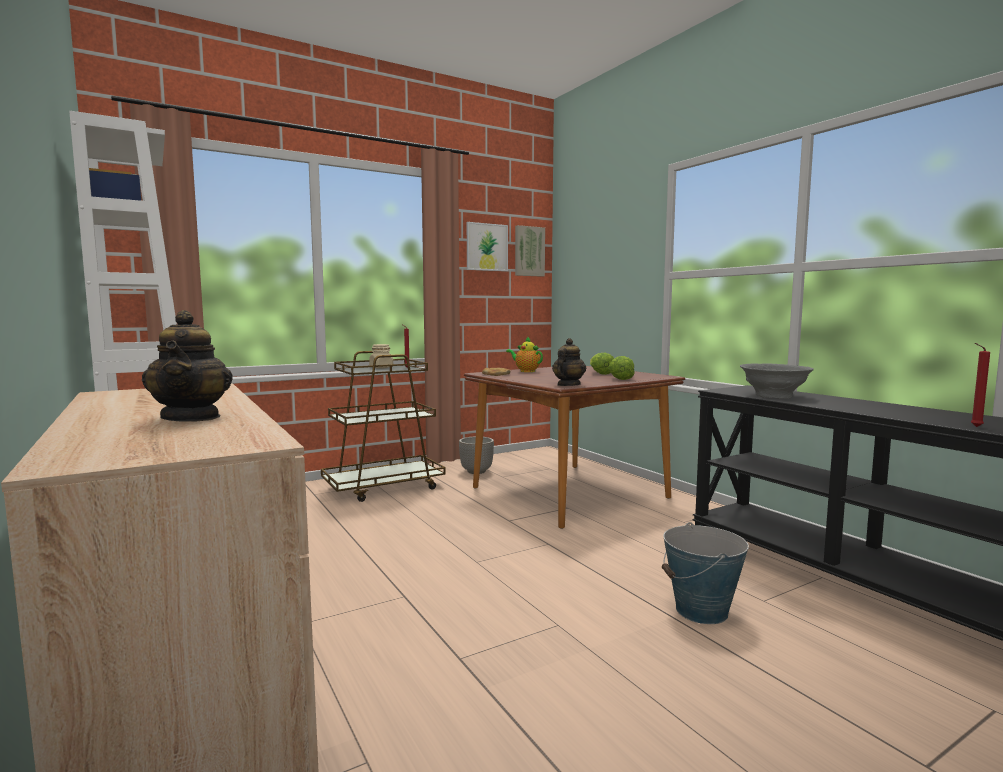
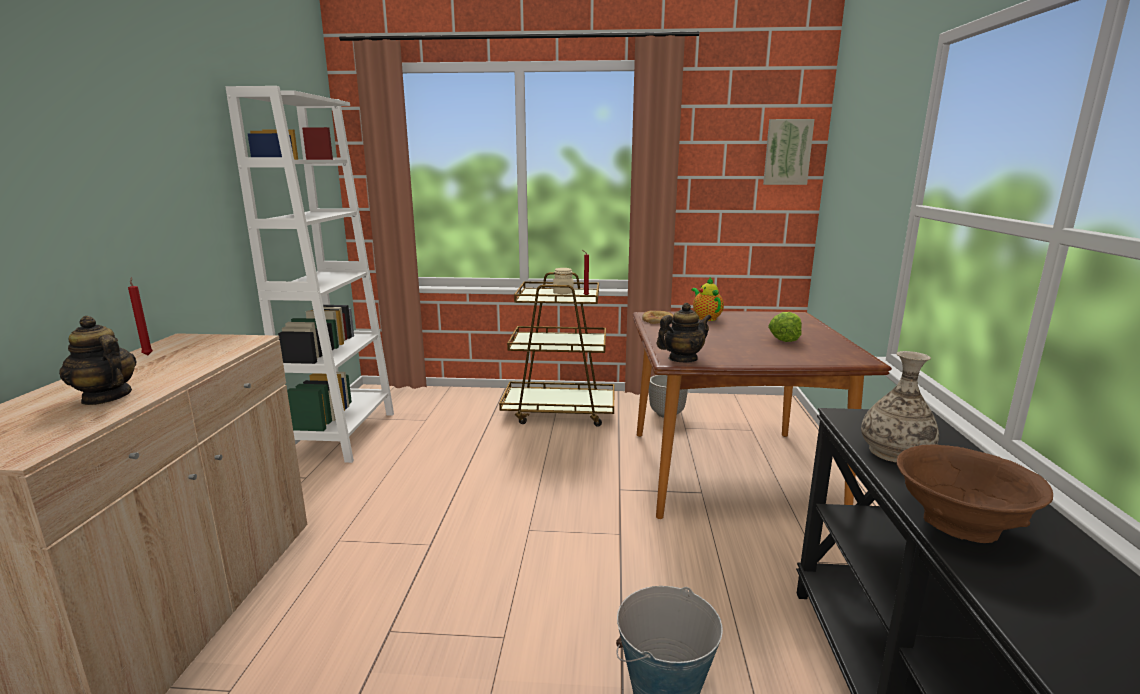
camera: 35 degrees right, 10 degrees up
(192, 418) = (106, 397): teapot -> teapot turned 105 degrees clockwise
(487, 247) = (724, 150): picture -> none
(620, 378) = (783, 355): lettuce -> none
(774, 396) = (895, 452): grey bowl -> vase
(856, 408) = (959, 525): none -> brown bowl
(974, 426) = (1064, 663): red candle -> red candle (148, 354)

